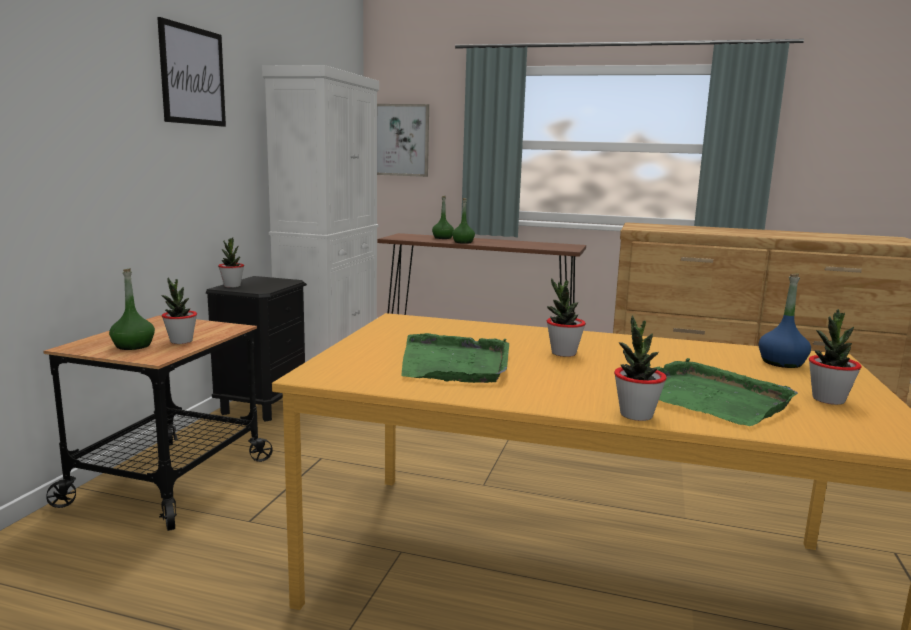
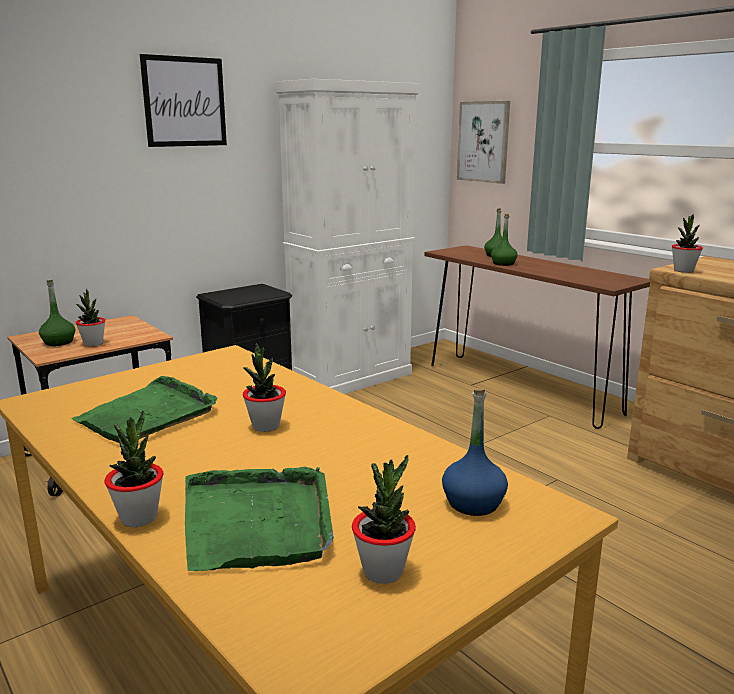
camera: 35 degrees right, 5 degrees up
(232, 286) = (221, 293): potted plant -> potted plant (683, 270)

